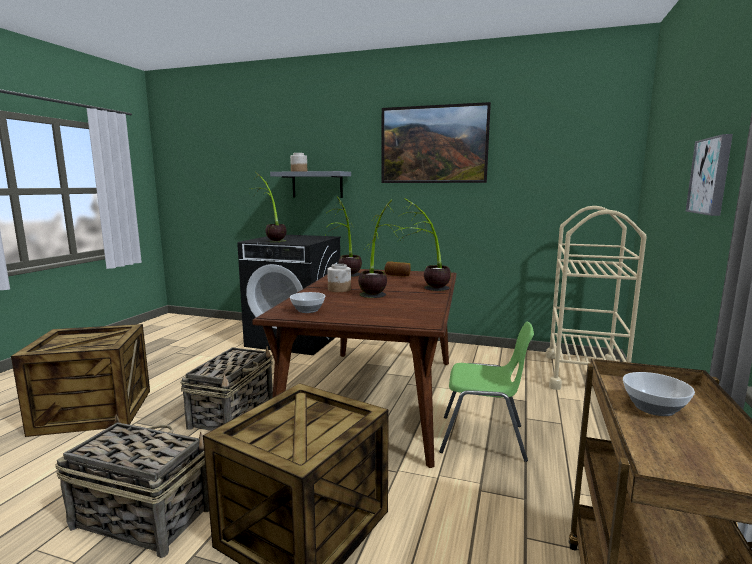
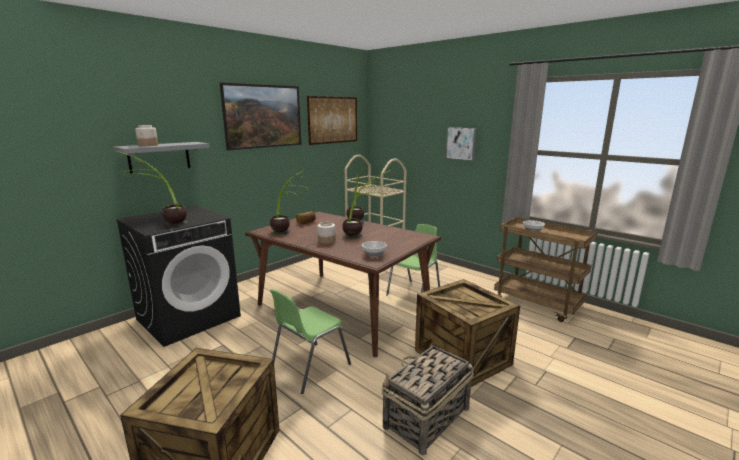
camera: 65 degrees left, 5 degrees up
(233, 412) = (309, 367): basket -> green chair
(557, 148) = (333, 120): none -> picture

